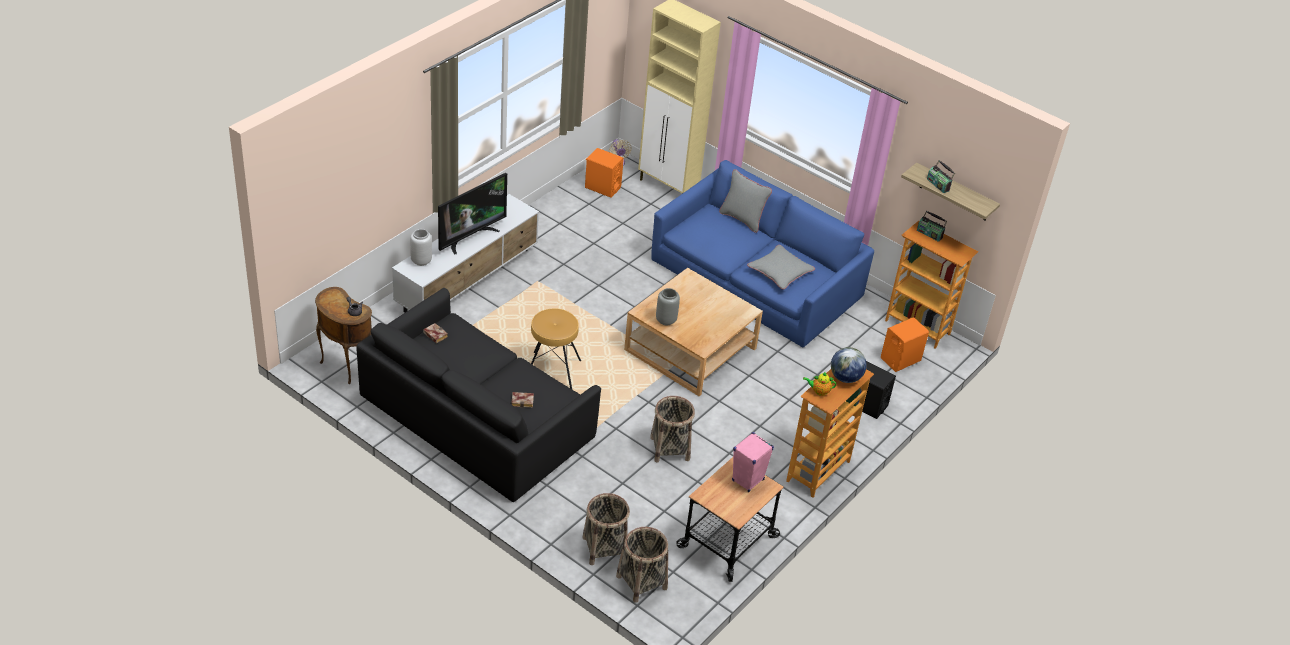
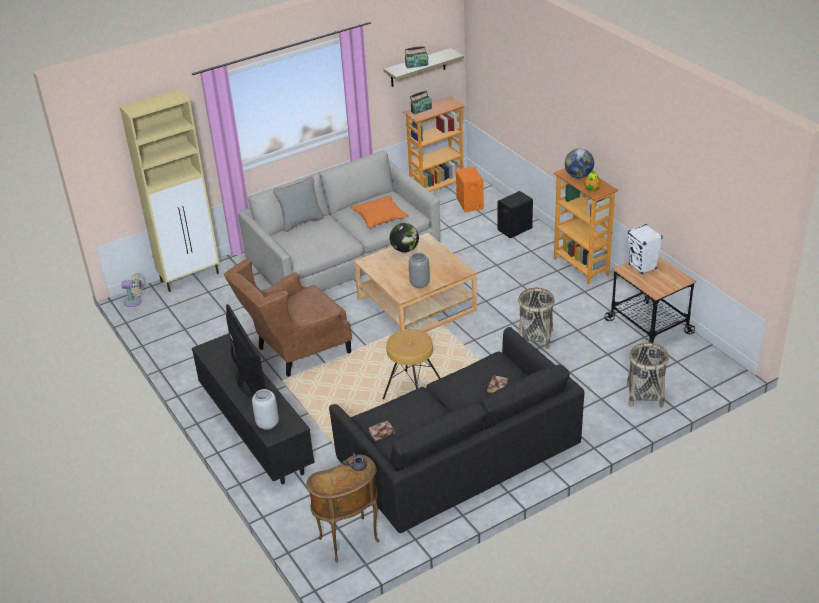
camera: 65 degrees left, 5 degrees down
(468, 279) = (255, 428): white tv stand -> black tv stand
(582, 280) = (295, 352): none -> brown armchair
(602, 187) = (166, 316): orange speaker -> none
(641, 582) = (686, 381): basket -> none
(722, 299) = (405, 249): none -> globe
(748, 480) = (642, 267): pink speaker -> white speaker
(757, 279) = (343, 252): blue sofa -> grey sofa
(780, 271) = (379, 216): grey pillow -> orange pillow

